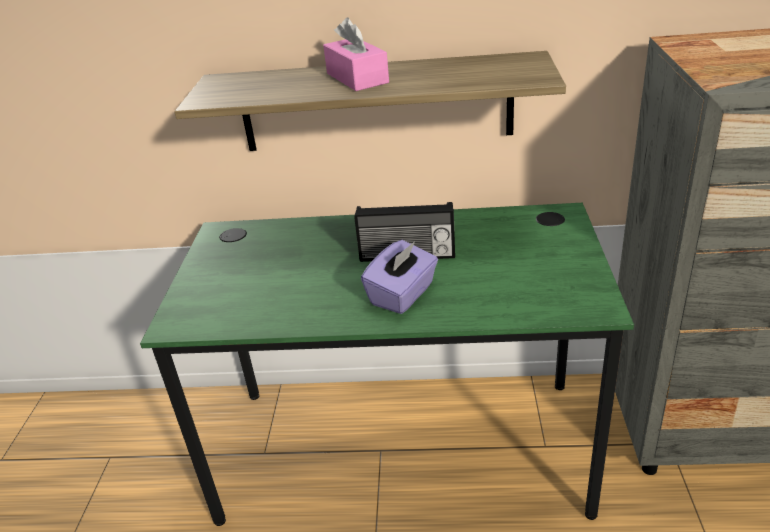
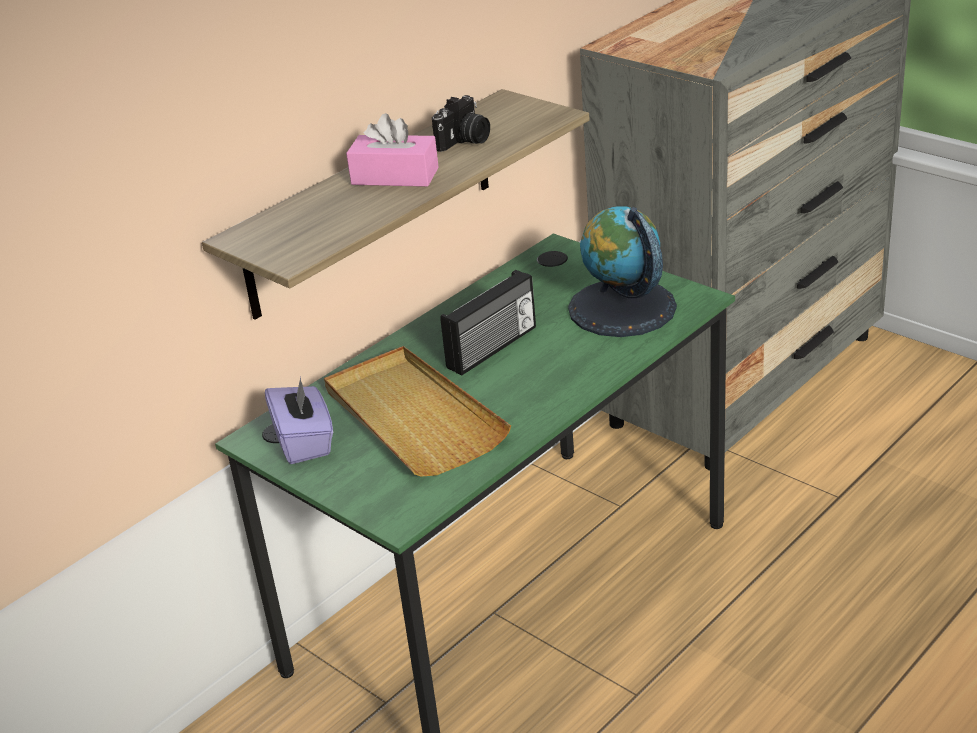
camera: 50 degrees left, 0 degrees up
(292, 269) = (412, 416): none -> beige tray
(403, 295) = (549, 374): purple tissue box -> purple tissue box (304, 441)
(442, 73) = (464, 141): none -> camera
(531, 279) = (621, 308): none -> globe

